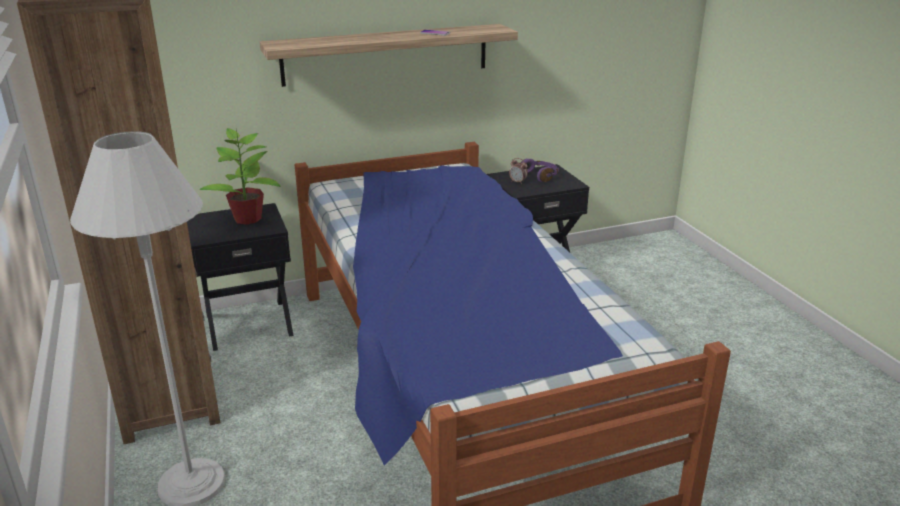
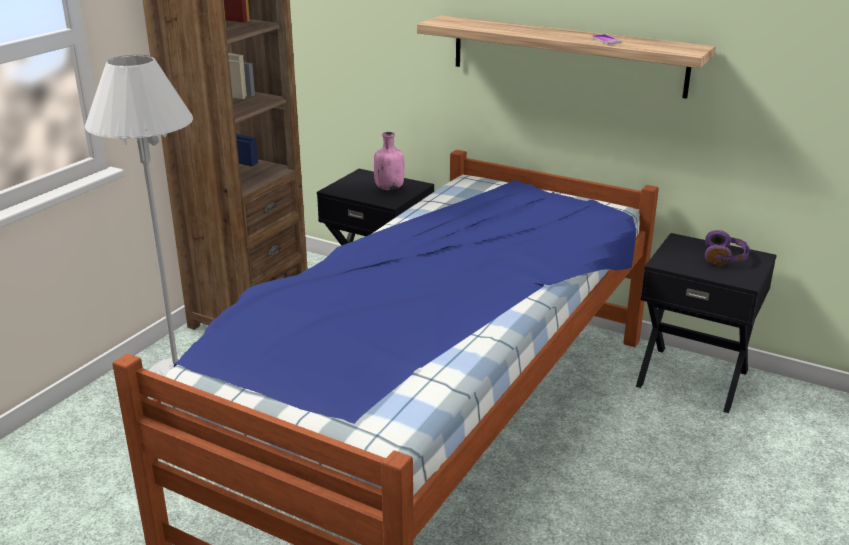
camera: 50 degrees right, 0 degrees up
(247, 219) = (389, 188): potted plant -> pink bottle
(518, 182) = (684, 253): alarm clock -> none

